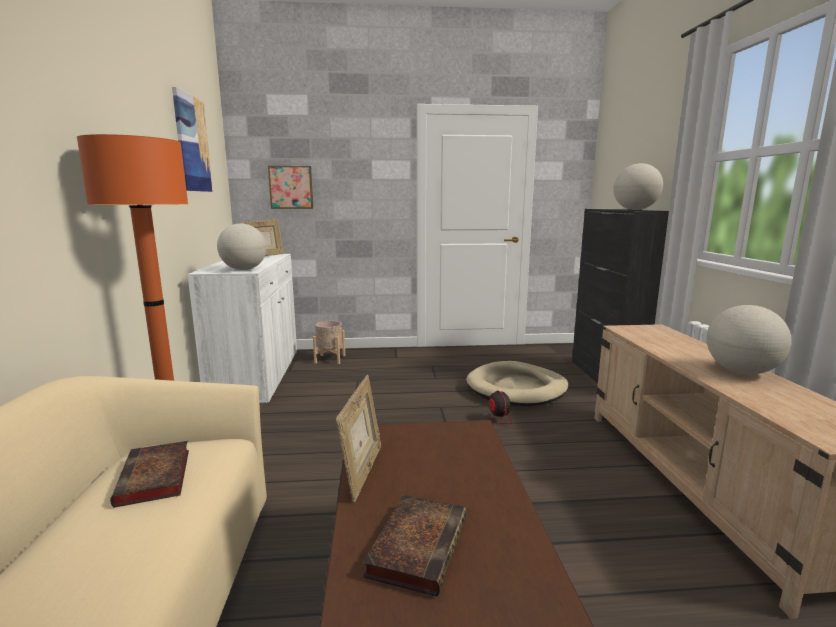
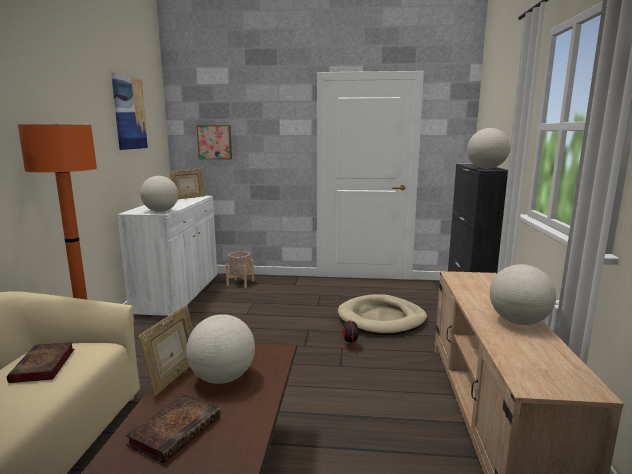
camera: 10 degrees right, 0 degrees up
(429, 468) = (223, 378): none -> globe

